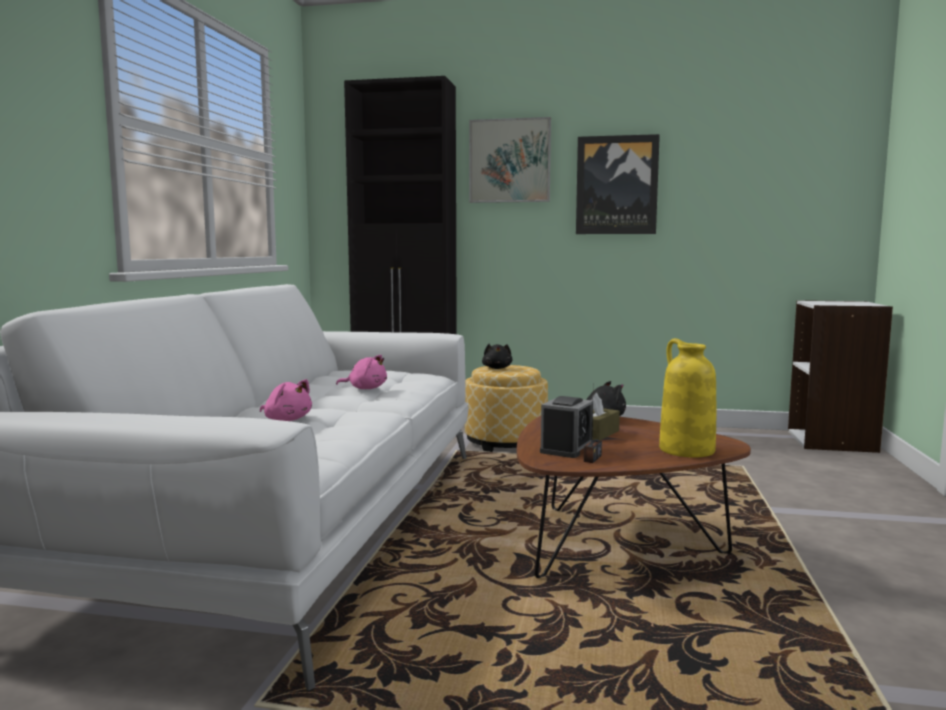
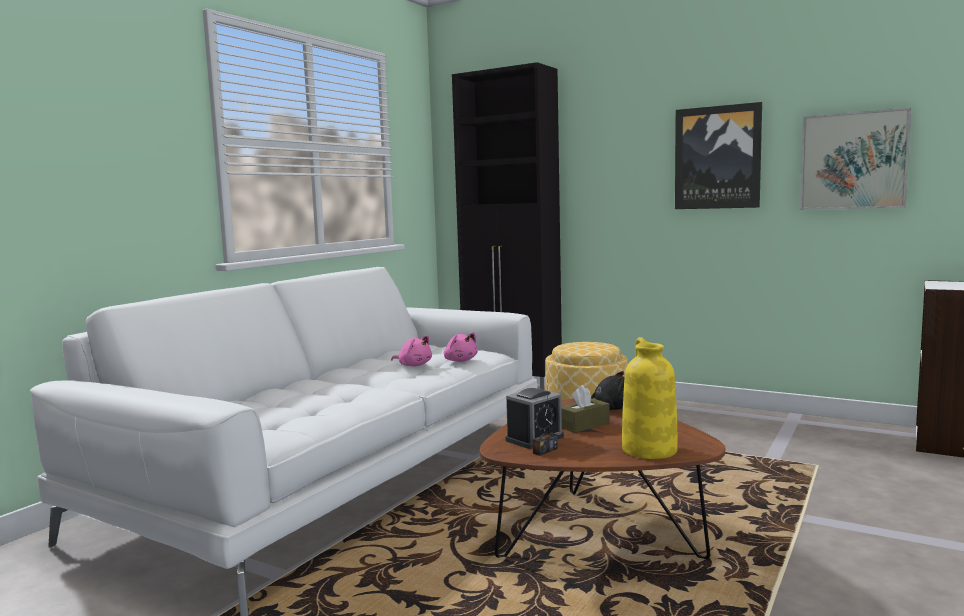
camera: 20 degrees right, 0 degrees up
(287, 420) = (314, 393): pink plush toy -> pink plush toy (460, 361)
(497, 368) = (577, 346): black plush toy -> none
(509, 161) = (610, 137): picture -> picture (853, 161)

